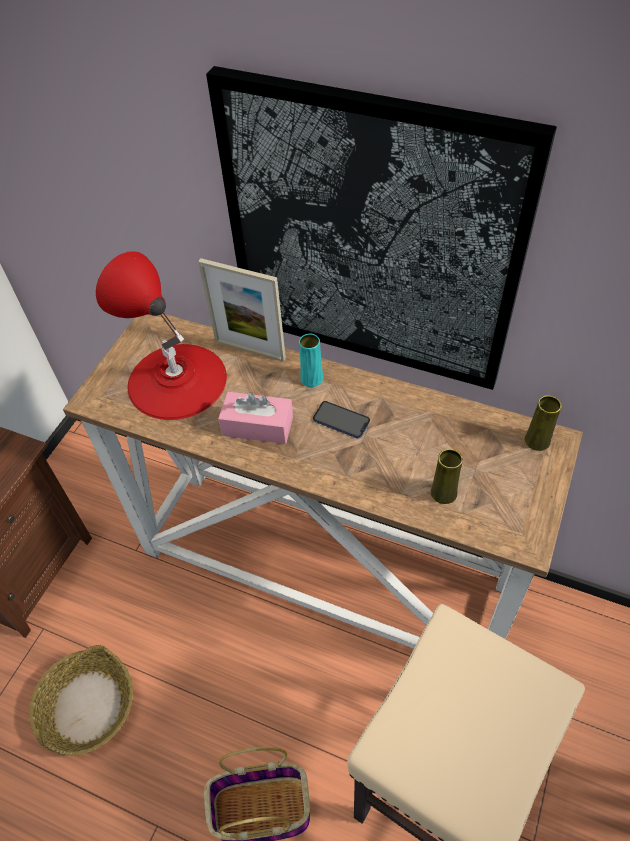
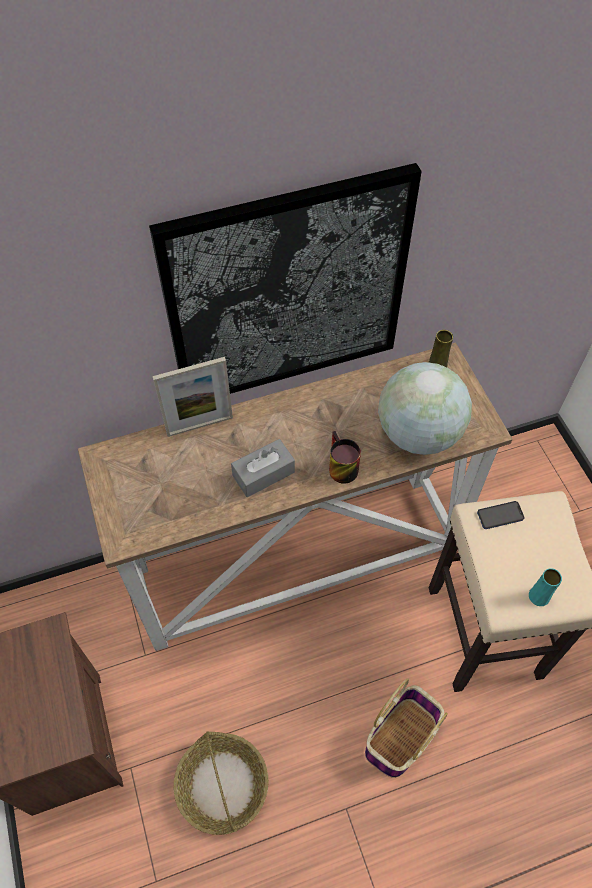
camera: 45 degrees left, 5 degrees up
(176, 380) = (170, 483): red table lamp -> none
(258, 426) = (263, 474): pink tissue box -> grey tissue box
(311, 378) = (264, 417): turquoise vase -> turquoise vase (539, 596)
(331, 468) = (338, 467): none -> mug
(341, 420) = (313, 432): phone -> phone (500, 515)
(443, 493) = (418, 434): yellow vase -> globe

